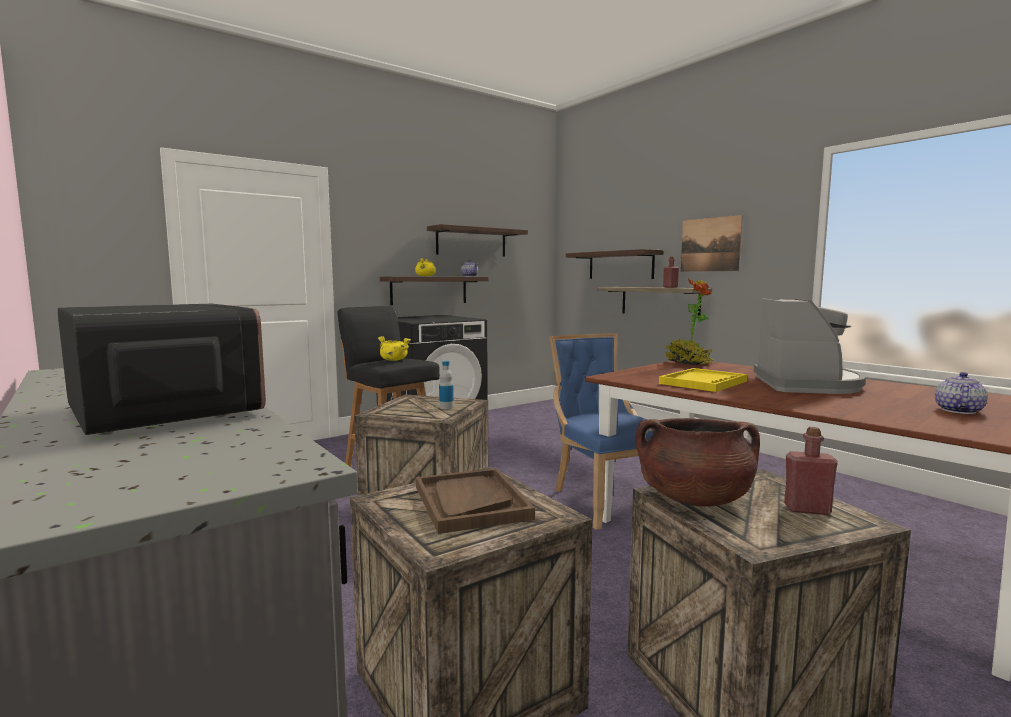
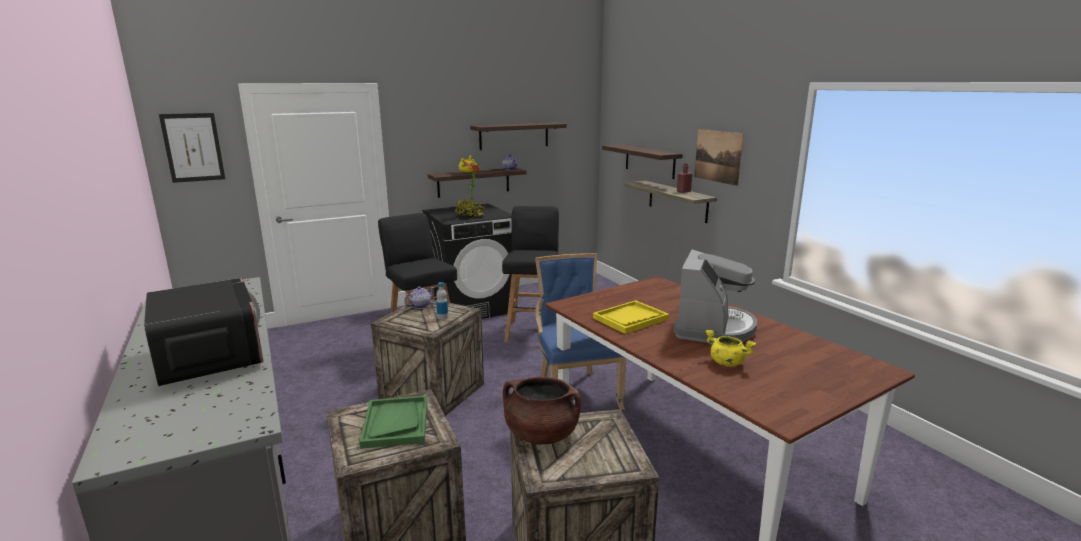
camera: 10 degrees right, 10 degrees up
(93, 220) = (193, 147): none -> picture
(393, 360) = (419, 264): yellow cooking pot -> yellow cooking pot (726, 363)
(470, 502) = (395, 423): brown tray -> green tray
(517, 449) = (533, 331): none -> black stool
(687, 364) = (649, 287): potted plant -> potted plant (469, 215)
(807, 509) = (608, 452): red bottle -> none
(958, 411) = (787, 375): teapot -> teapot (420, 306)

